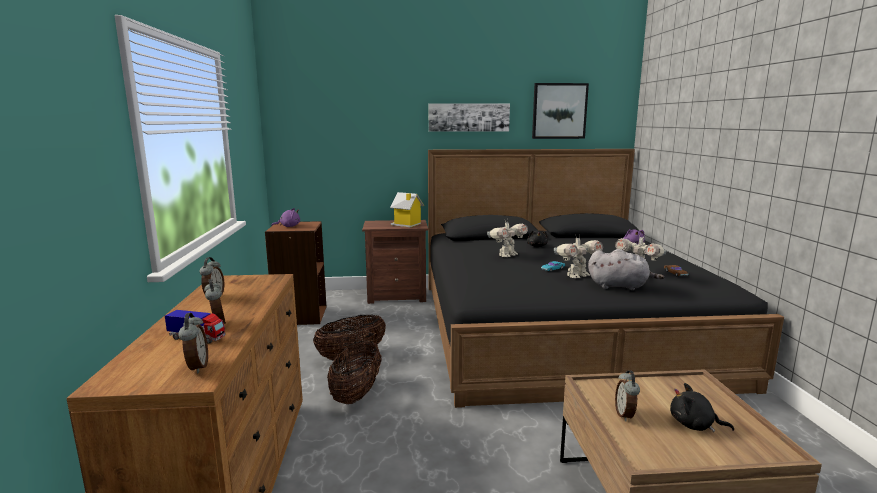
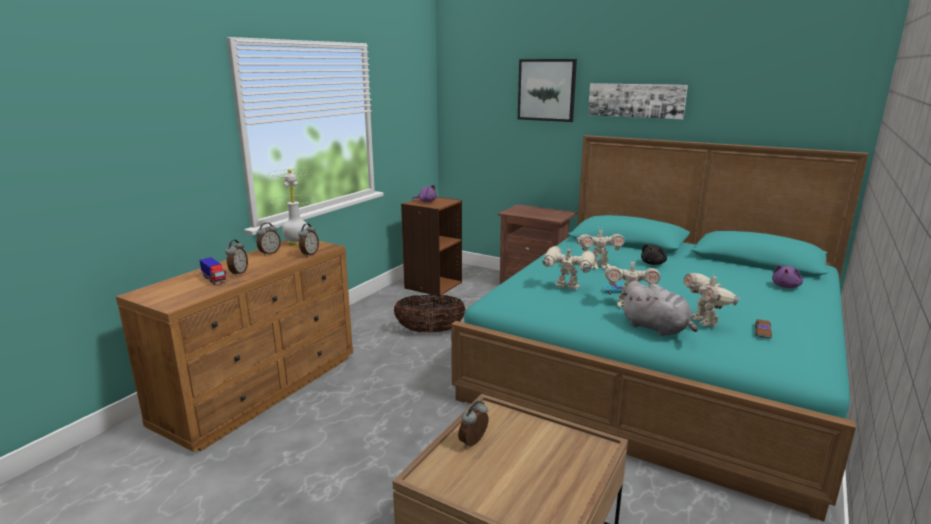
camera: 35 degrees right, 5 degrees up
(196, 367) = (184, 297): alarm clock -> alarm clock (309, 254)
(227, 281) = (296, 243): none -> white table lamp
(356, 394) = (397, 361): basket -> none
(406, 224) = (547, 214): toy house -> none
(515, 274) = (567, 288): none -> toy robot
(558, 328) = (658, 363): black bed -> turquoise bed
(559, 111) = (756, 95): picture -> picture (547, 90)
(694, 425) = (518, 476): black plush toy -> none

